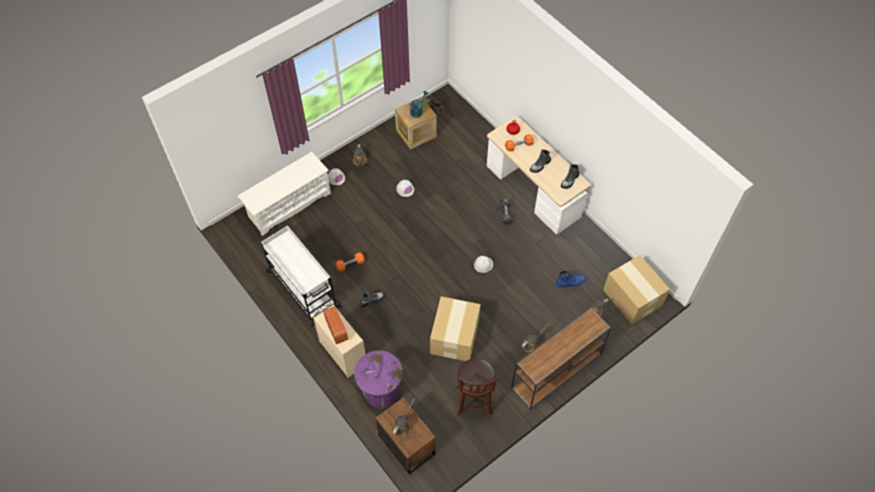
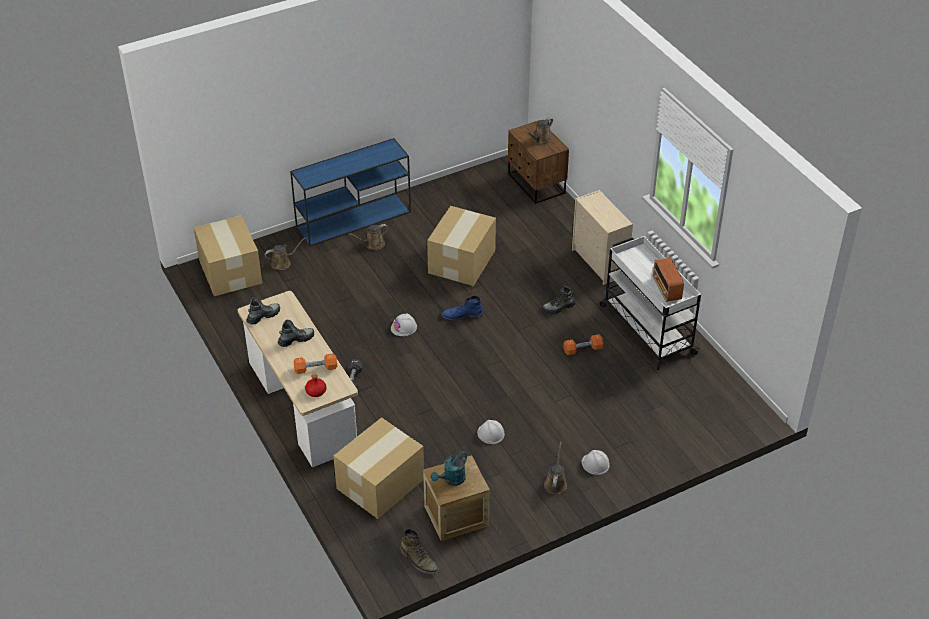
camera: 170 degrees left, 15 degrees down
(289, 205) = (668, 434): white shoe rack -> none
(336, 329) = (605, 210): radio -> radio (666, 290)
(381, 392) = (558, 225): purple trash can -> none
(466, 146) = (379, 484): none -> cardboard box
(474, 403) = (455, 205): brown stool -> none
(556, 371) = (354, 219): brown console table -> blue console table
(571, 282) = (298, 295): blue boot -> blue boot (462, 315)

